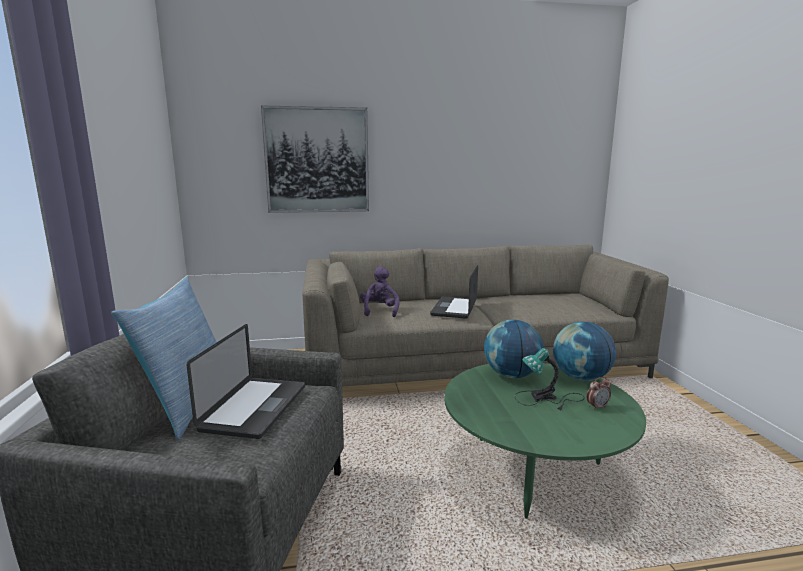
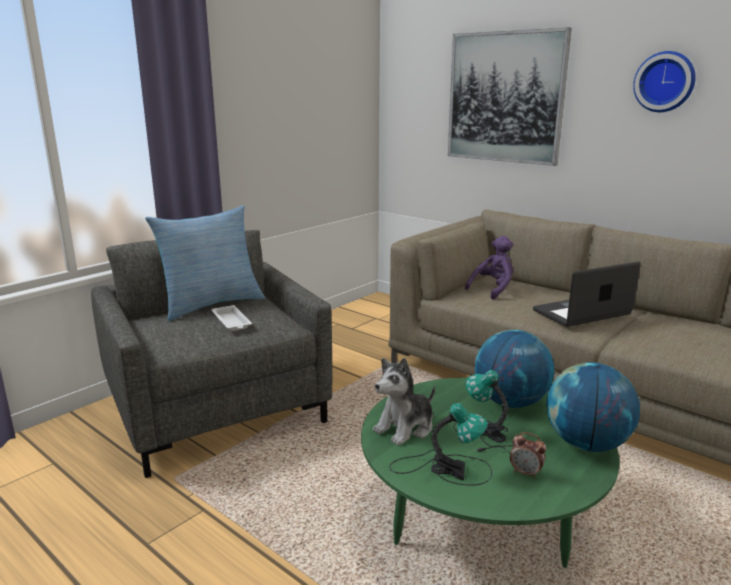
camera: 50 degrees right, 5 degrees up
(255, 408) = (232, 322): laptop -> white tray
(436, 148) = (665, 82): none -> wall clock
(504, 420) = (405, 428): none -> plush toy
(569, 428) = (444, 467): none -> table lamp

